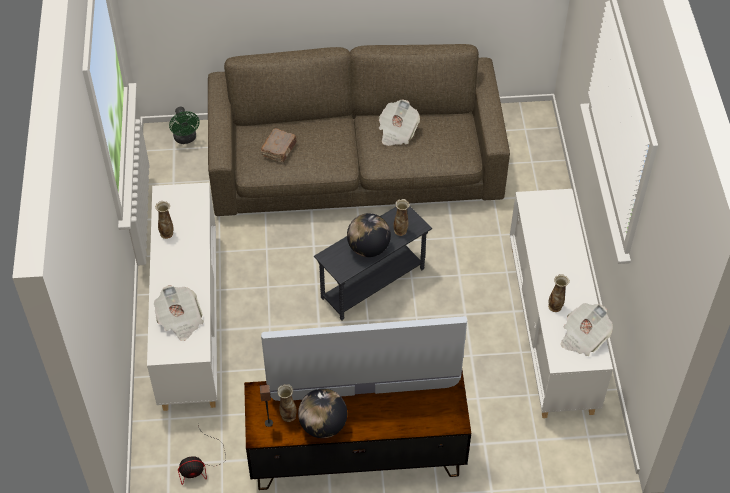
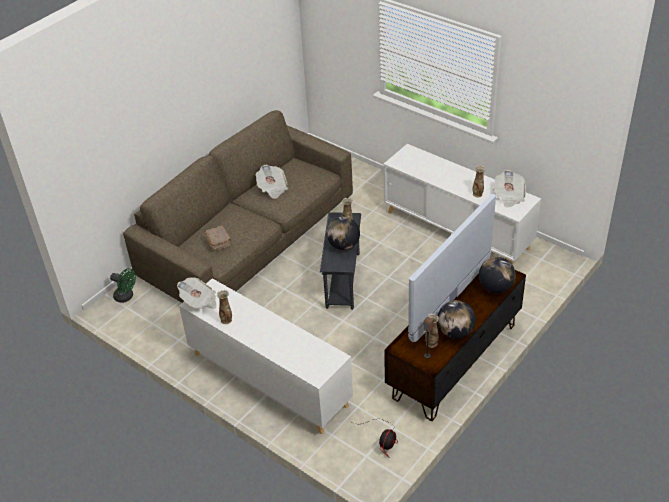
camera: 45 degrees left, 10 degrees down
(180, 320) = (302, 352): newspaper -> newspaper (199, 301)
(422, 418) = (495, 288): none -> globe

